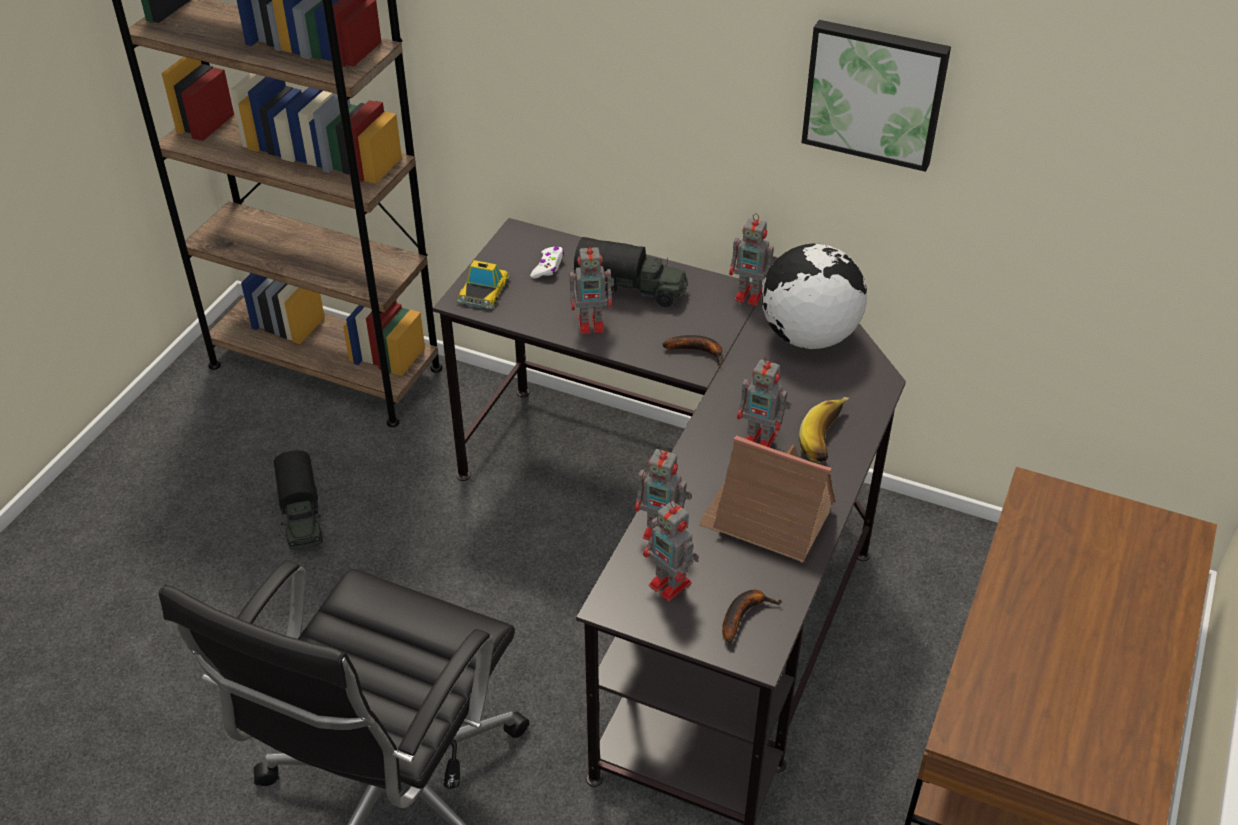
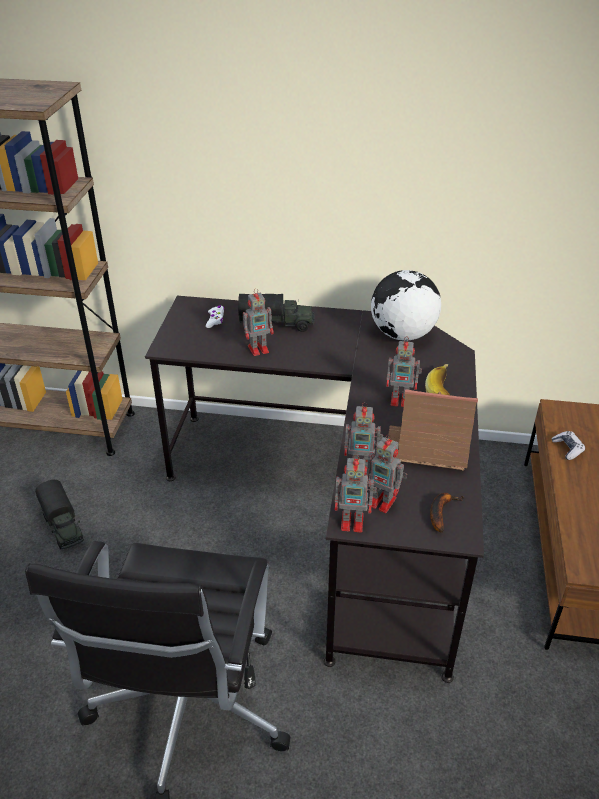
camera: 15 degrees left, 5 degrees down
(483, 291) = (177, 340): toy car -> none
(698, 351) = (336, 354): banana -> none
(751, 295) = (355, 317): toy robot -> toy robot (353, 522)
(875, 92) = (431, 161): picture -> none
(1020, 553) = (567, 449): none -> game controller

